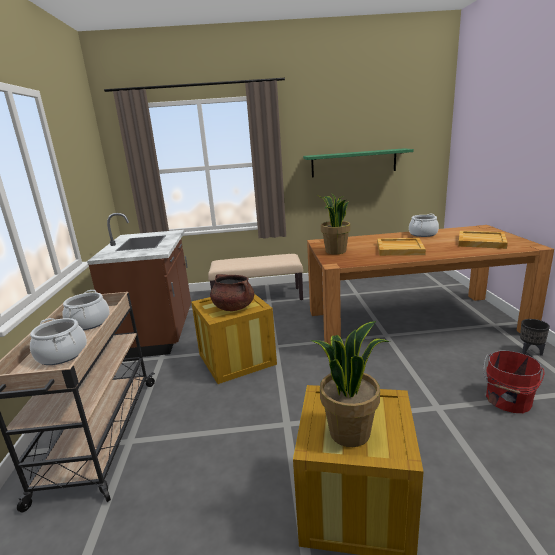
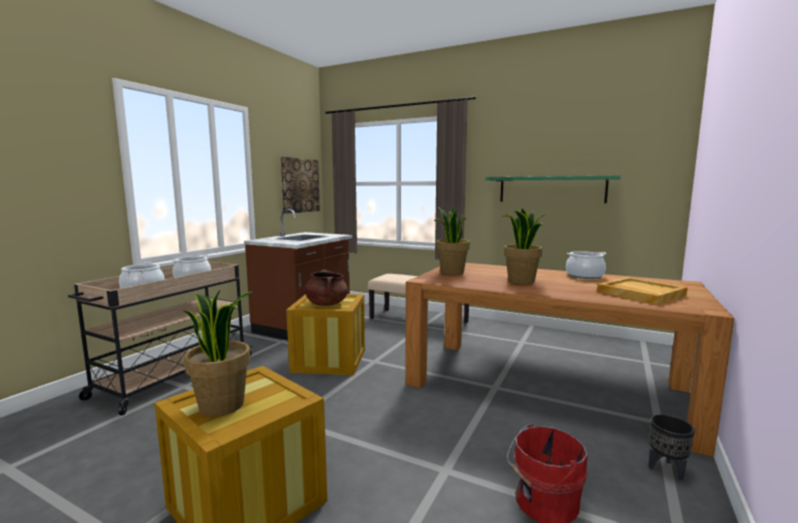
camera: 30 degrees right, 10 degrees down
(95, 181) = (300, 185): none -> picture
(400, 249) = (521, 281): beige tray -> potted plant

